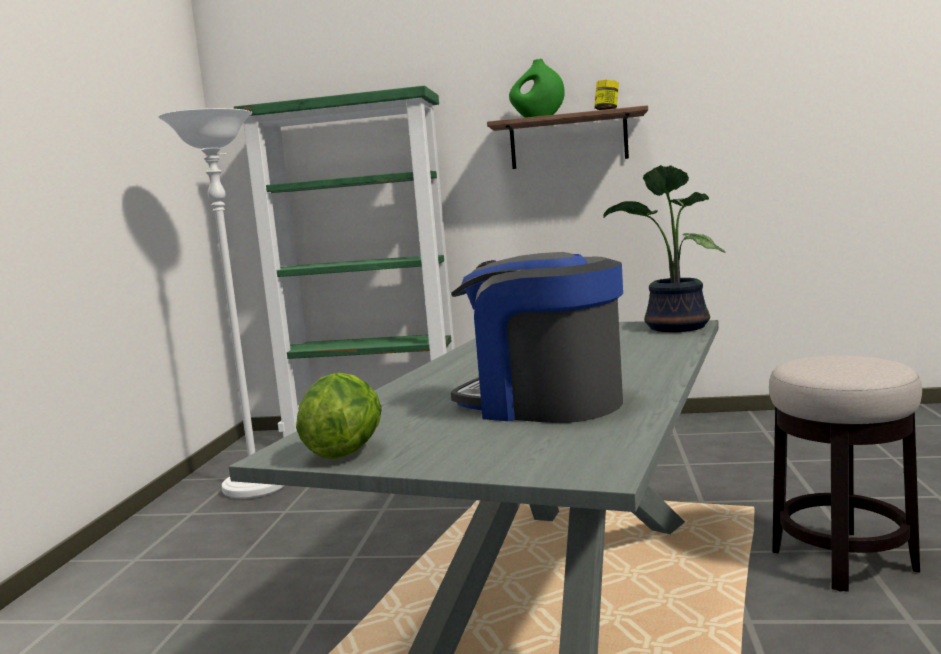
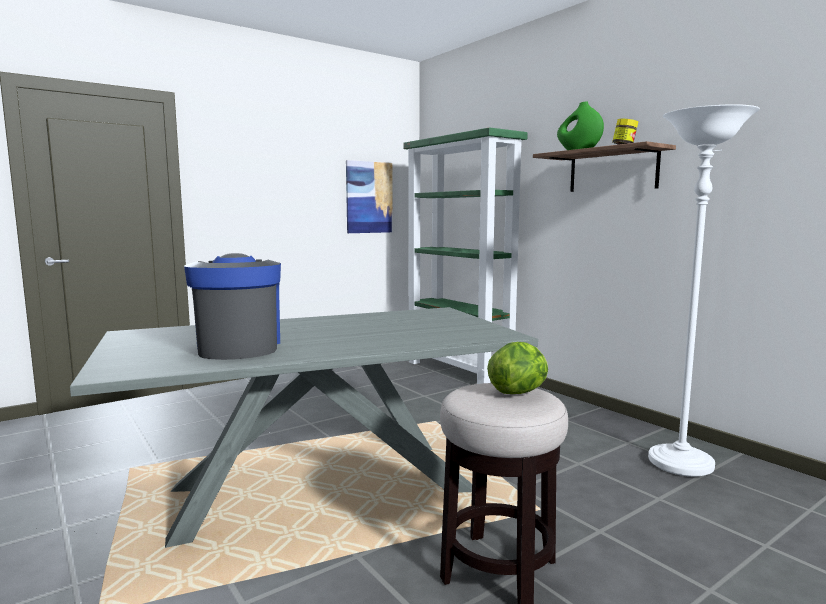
camera: 45 degrees right, 0 degrees up
(171, 198) = (369, 197): none -> picture
(256, 487) = (356, 375): white floor lamp -> white floor lamp (680, 464)
(344, 452) = (130, 338): lettuce -> lettuce (519, 392)
(673, 328) = (486, 335): potted plant -> none

